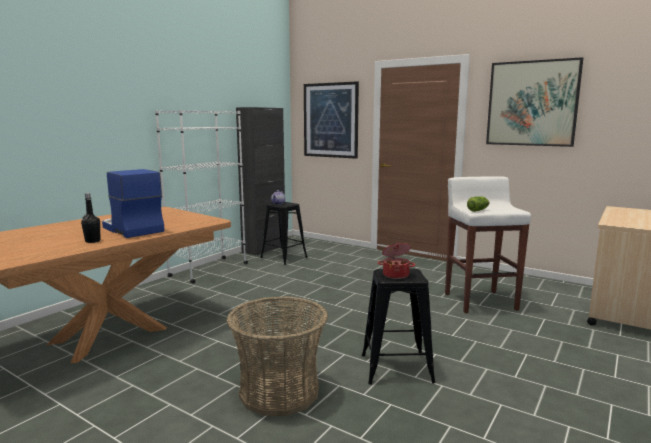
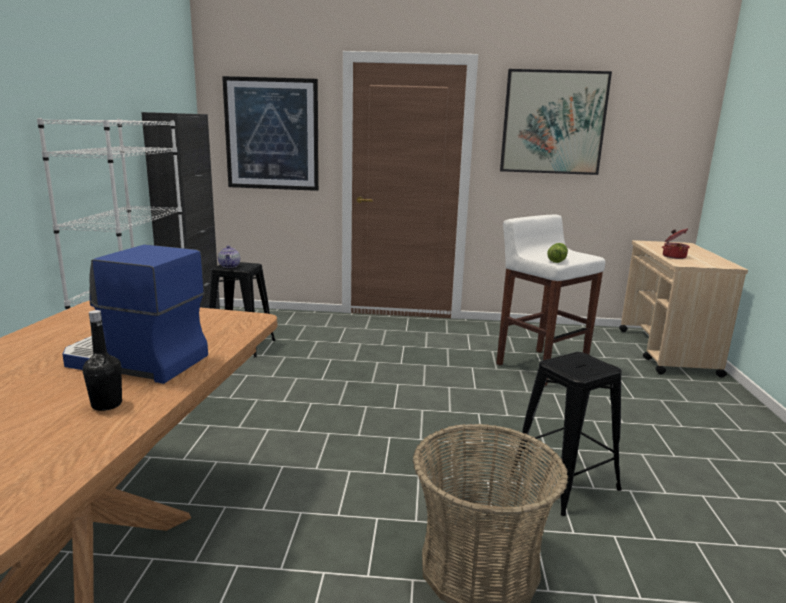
camera: 30 degrees left, 5 degrees up
(396, 275) = (576, 366): cooking pot -> cooking pot (673, 256)

